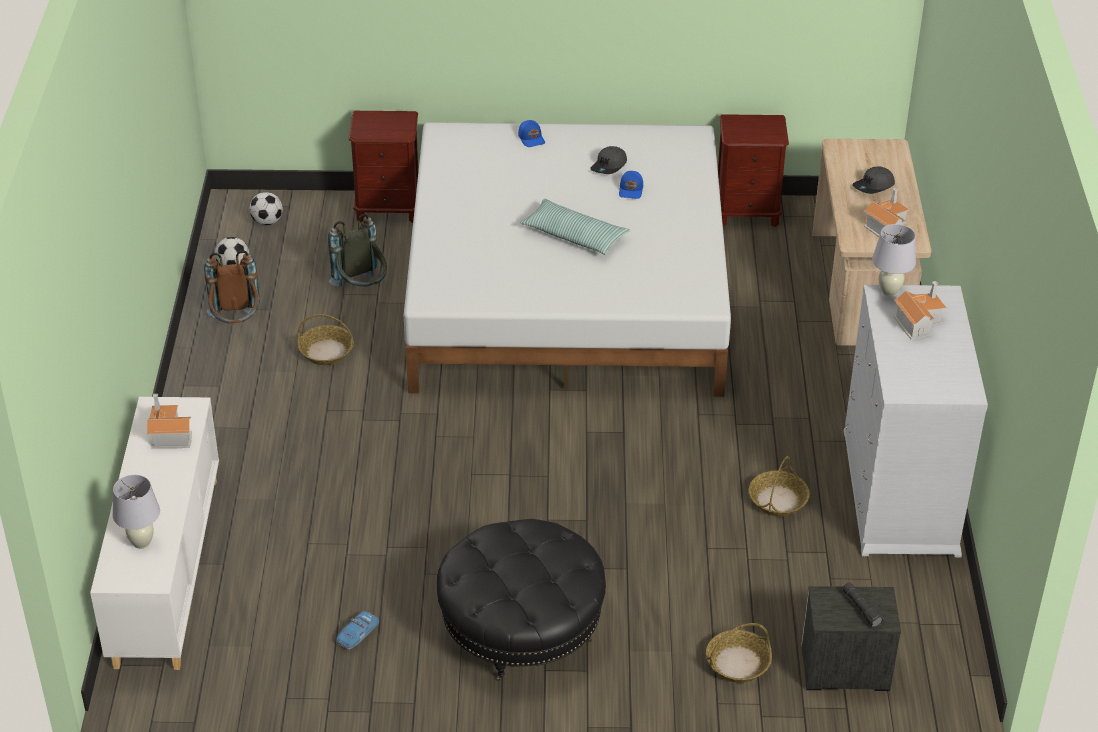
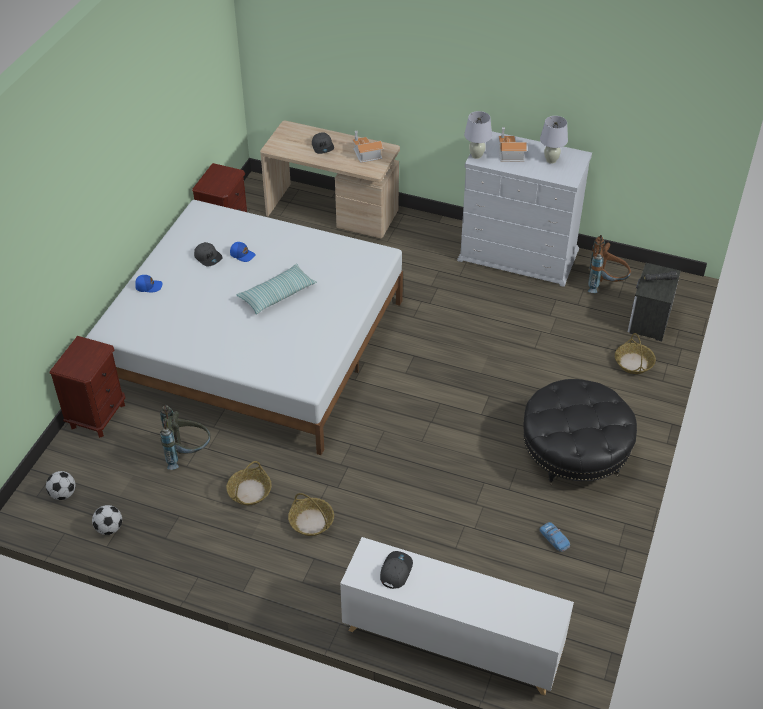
camera: 70 degrees left, 5 degrees up
(142, 543) = (514, 609): white table lamp -> white table lamp (551, 160)
(168, 434) = (395, 571): toy house -> grey cap
(236, 325) = (186, 541): brown backpack -> brown backpack (605, 284)
(778, 500) = (505, 306): basket -> basket (311, 521)

